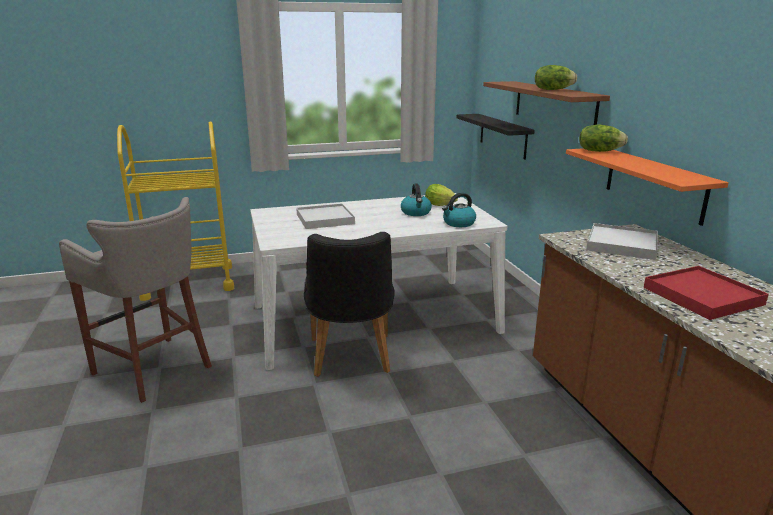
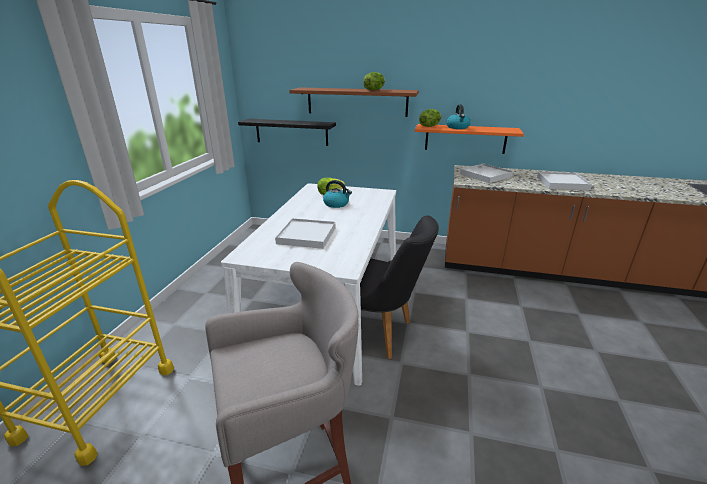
camera: 60 degrees left, 5 degrees up
(458, 223) = (376, 199): kettle -> kettle (458, 127)
(702, 296) = (562, 183): red tray -> white tray

